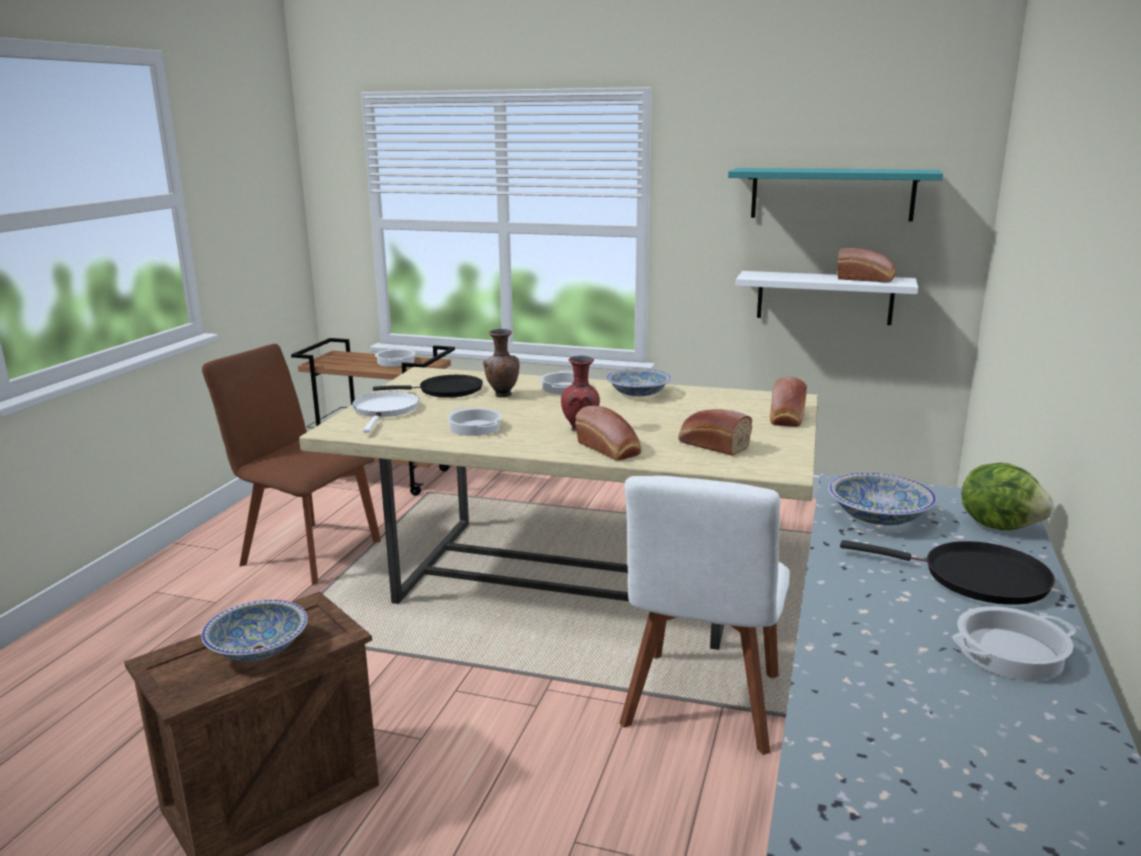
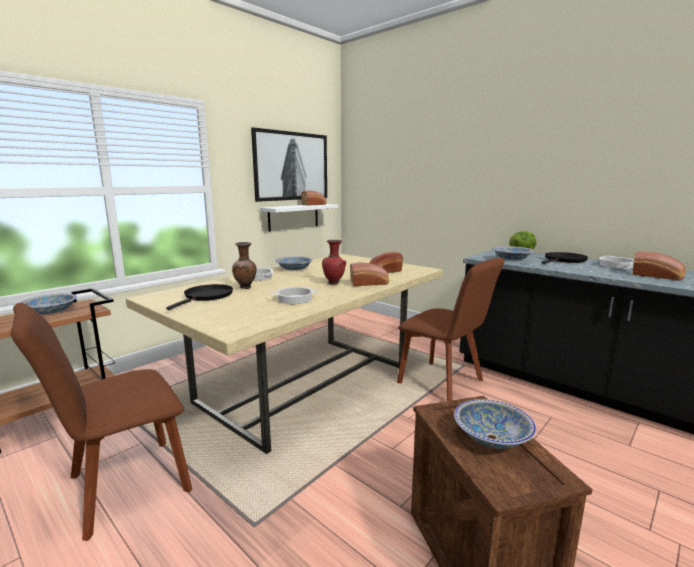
camera: 65 degrees left, 5 degrees down
(385, 410) = (217, 314): white frying pan -> none
(396, 362) = (51, 312): cooking pot -> bowl
(701, 706) = (444, 383): white chair -> brown chair
(786, 417) = (364, 260): bread -> bread (658, 276)
(832, 194) = (291, 166): turquoise shelf -> picture

